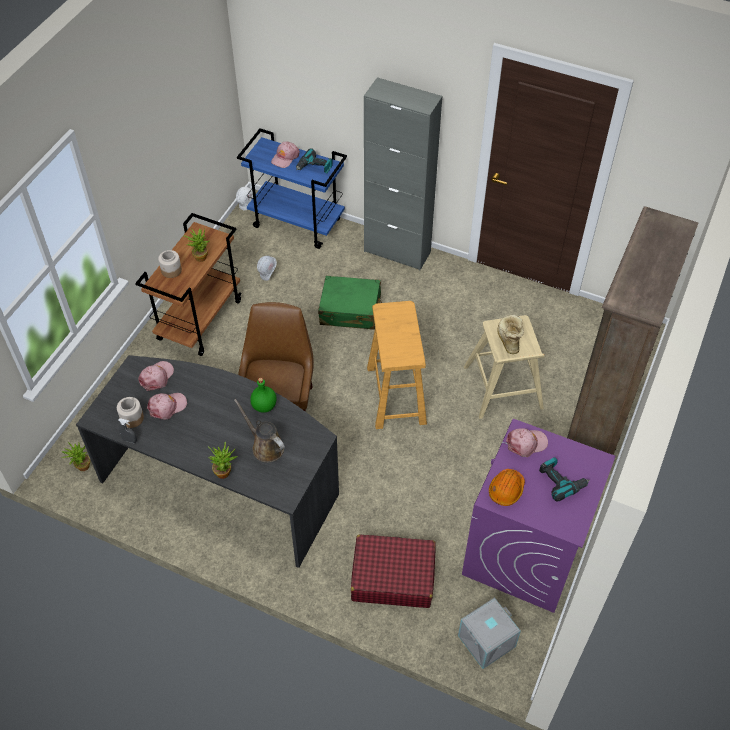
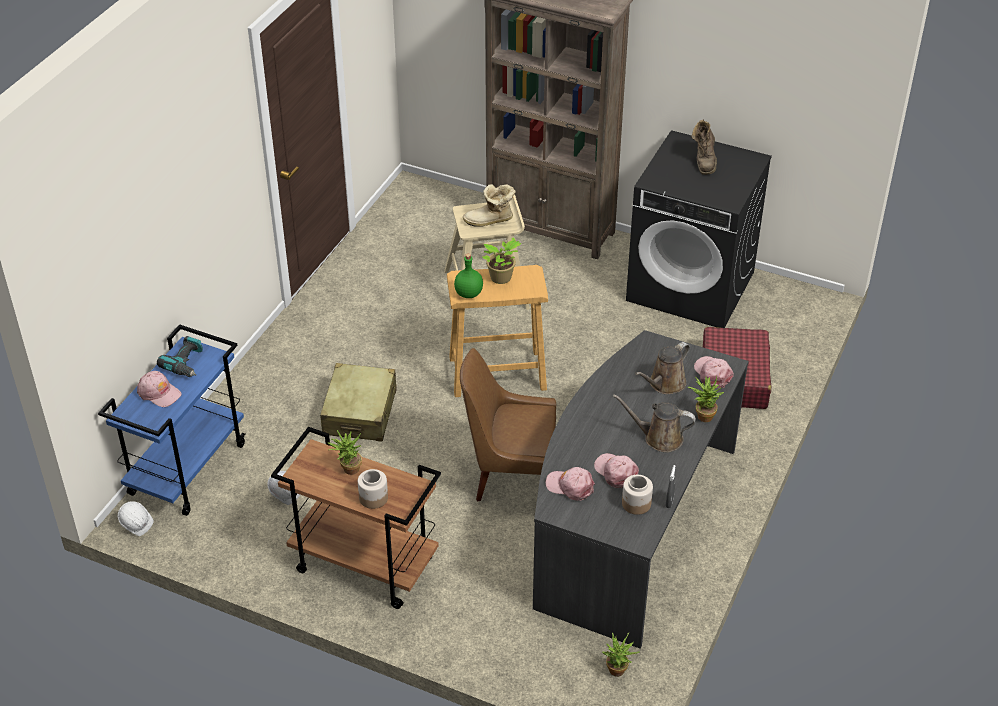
camera: 90 degrees left, 10 degrees down
(201, 438) = (659, 438): none -> brown watering can
(264, 406) = (608, 388): green bottle -> green bottle (468, 294)
(350, 310) = (360, 412): green suitcase -> beige suitcase
(397, 251) = (261, 369): grey cabinet -> none
(404, 336) = (501, 278): none -> potted plant
(487, 642) = (792, 316): grey storage box -> none
(506, 490) = (719, 194): orange hard hat -> none
(524, 552) = (691, 286): purple washing machine -> black washing machine
(526, 443) = (664, 179): pink cap -> pink cap (712, 374)
(561, 481) = (704, 162): power drill -> brown boot

